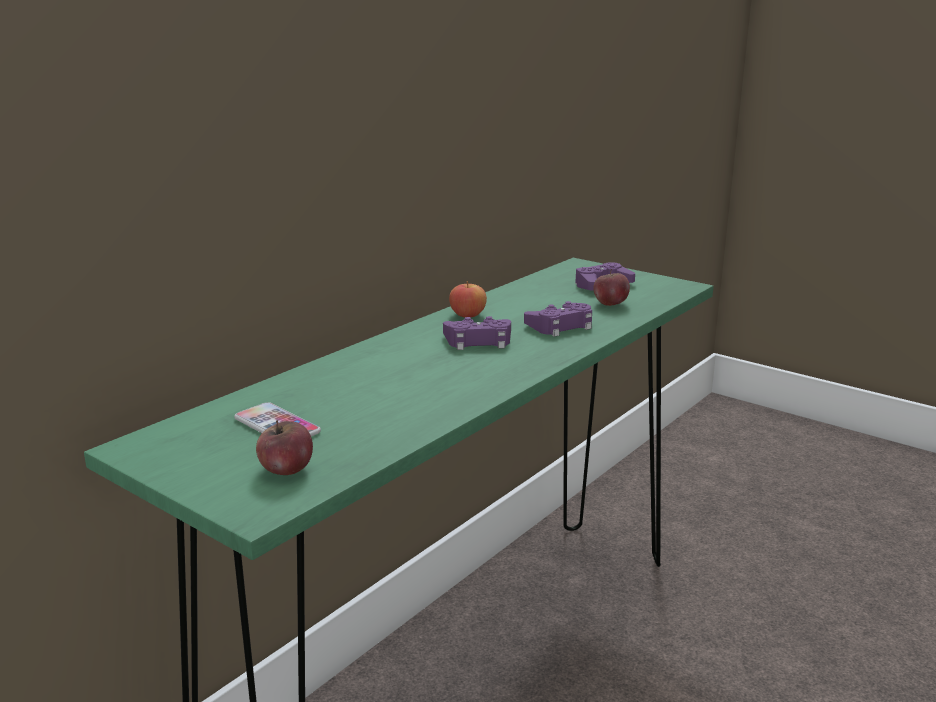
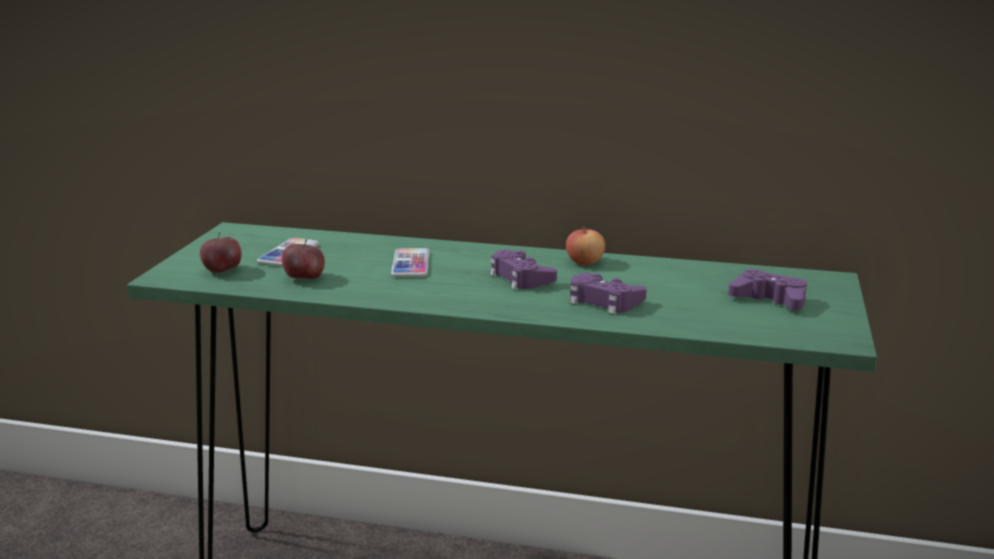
camera: 65 degrees right, 0 degrees up
(390, 374) = (411, 264): none -> phone
(610, 304) = (707, 312): apple -> apple (304, 278)

